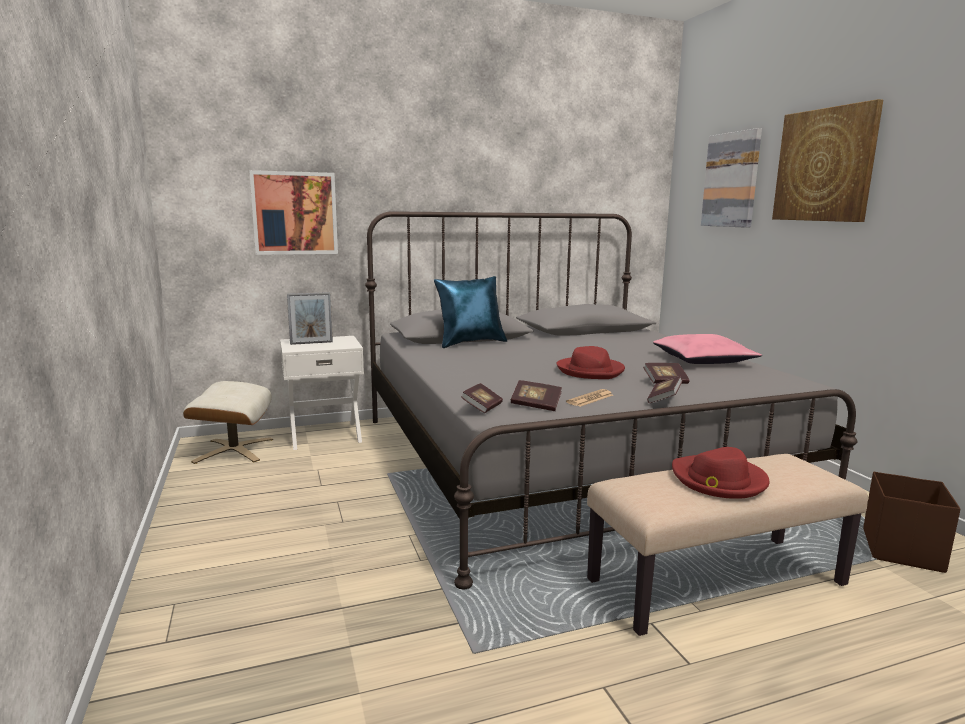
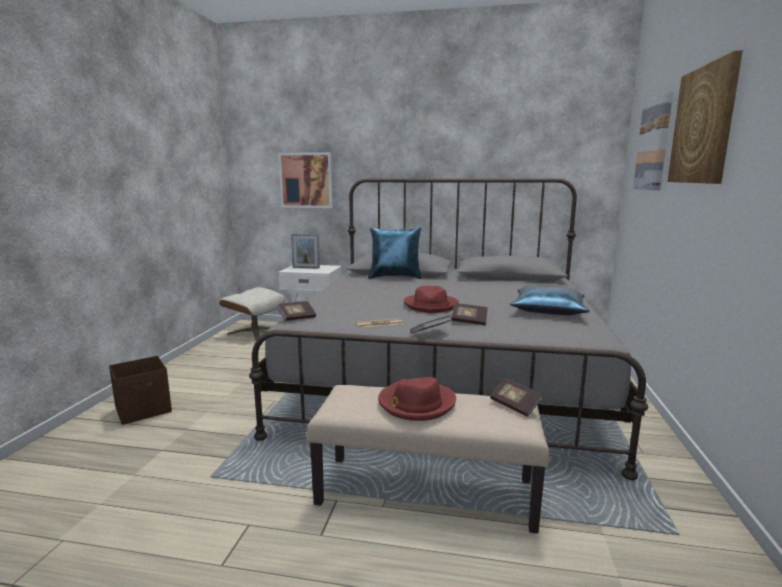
camera: 30 degrees right, 0 degrees up
(536, 405) = (333, 322): book -> book (515, 405)
(703, 360) = (549, 310): pink pillow -> blue pillow
(902, 550) = (651, 528): brown storage box -> brown storage box (144, 410)

